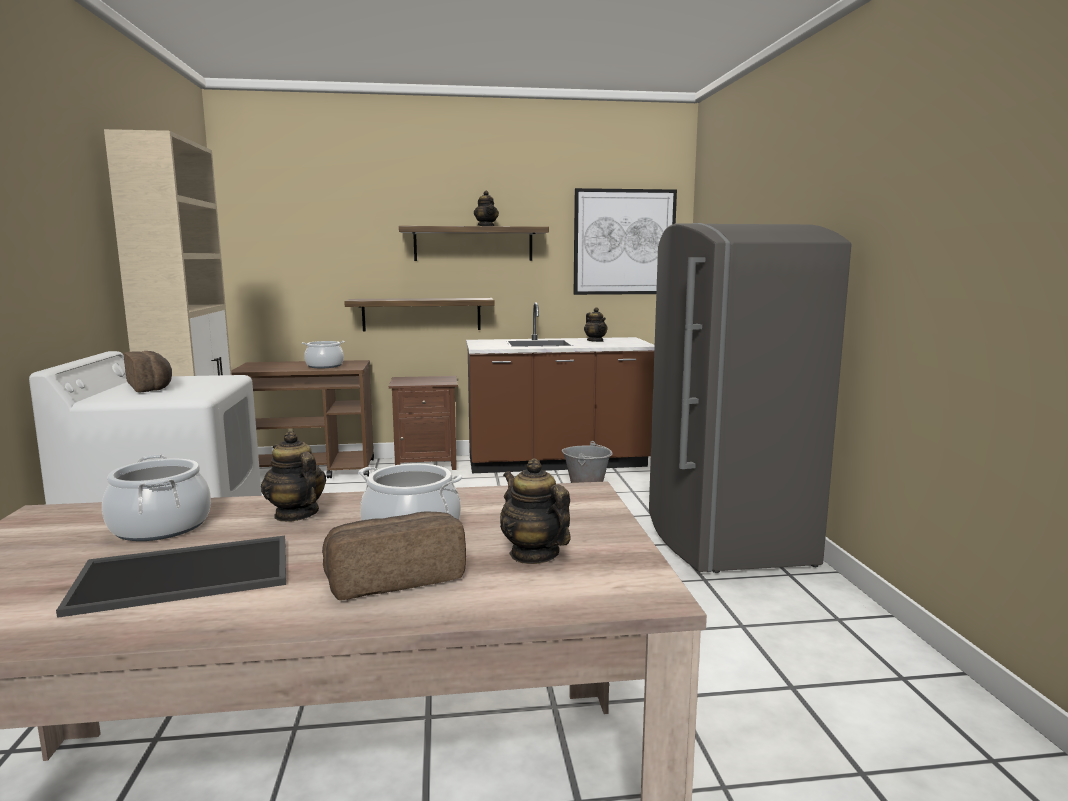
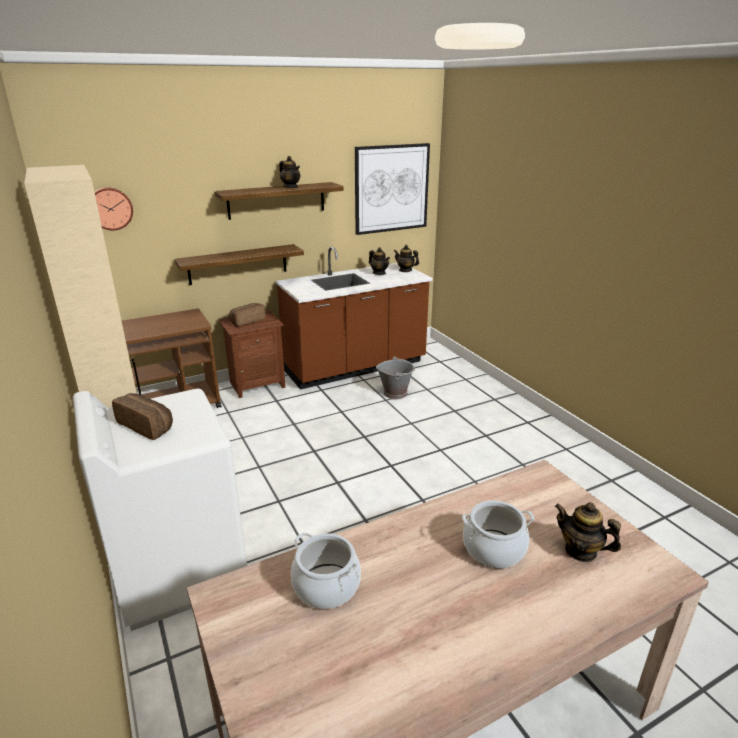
camera: 20 degrees left, 15 degrees up
(187, 573) = (408, 631): tray -> none
(286, 236) = (110, 208): none -> wall clock
(296, 514) = (399, 546): teapot -> teapot (405, 270)
(324, 366) = (171, 324): cooking pot -> none
(395, 578) = (532, 597): bread -> bread (247, 321)
(725, 539) = (512, 425): grey fridge -> none

